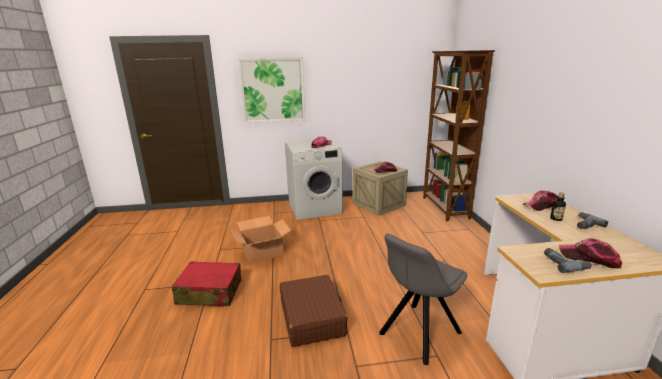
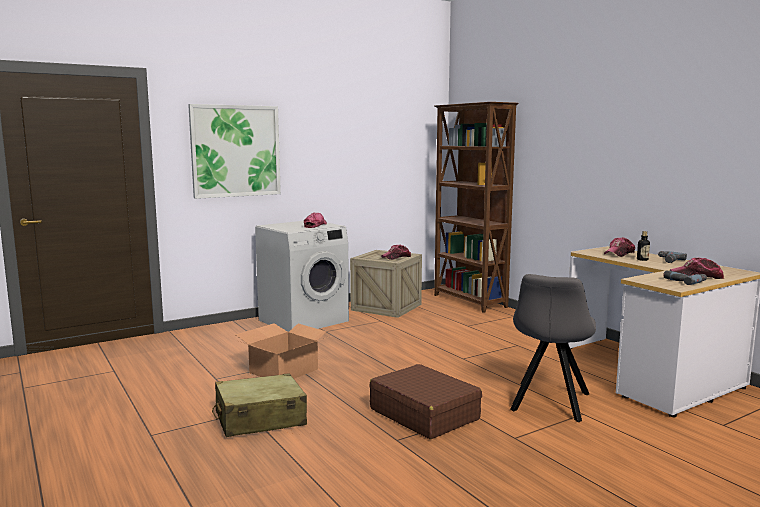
camera: 25 degrees left, 10 degrees down
(210, 292) = (259, 419): red suitcase -> beige suitcase

